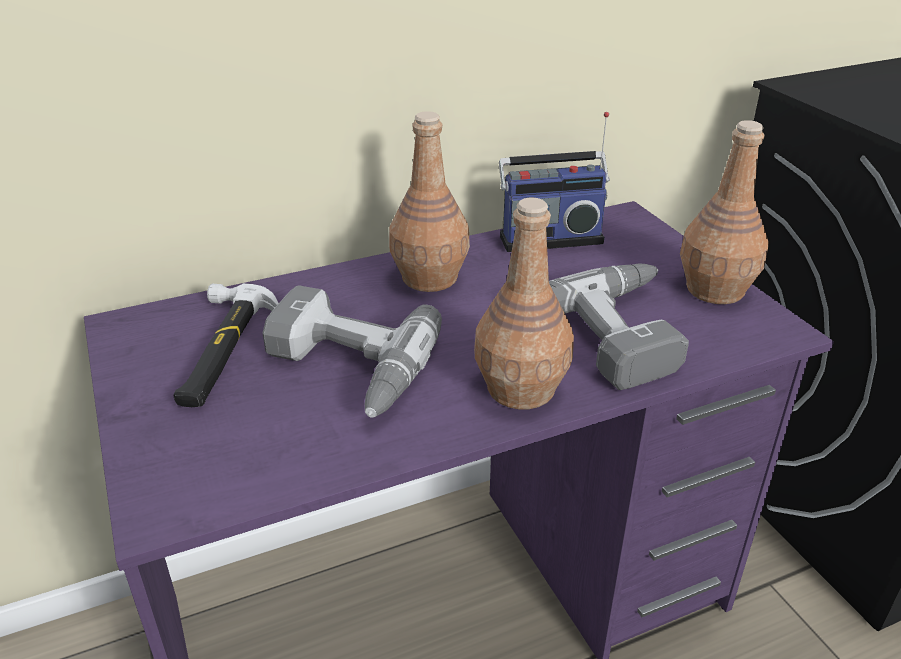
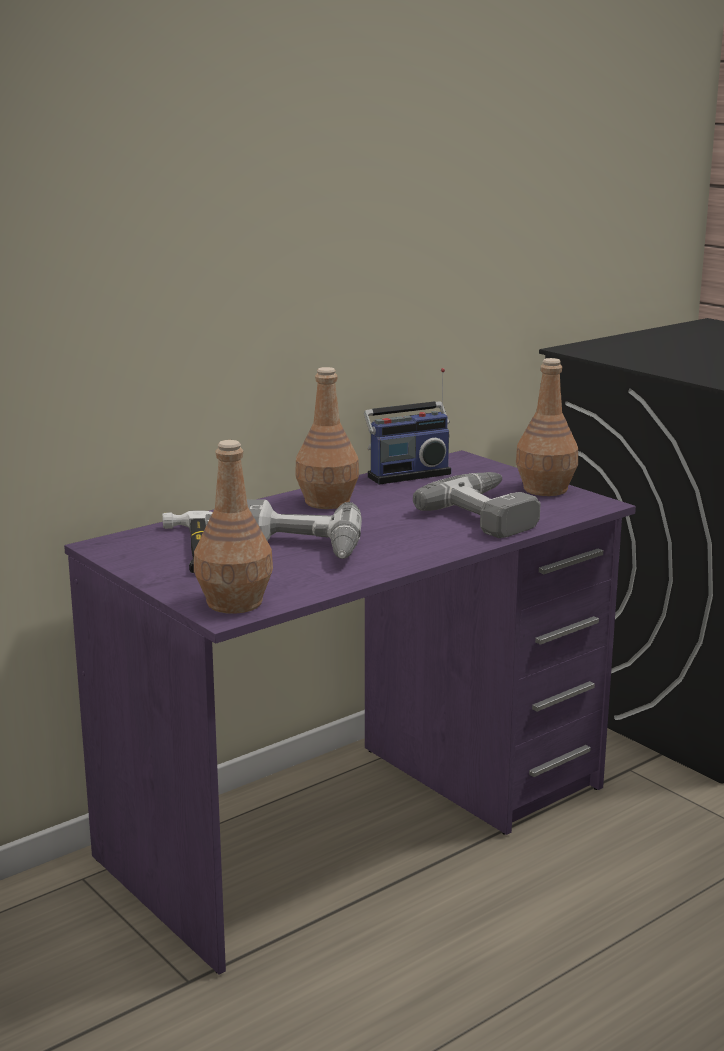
camera: 15 degrees left, 15 degrees down
(522, 388) = (432, 544): brown bottle -> brown bottle (235, 602)

